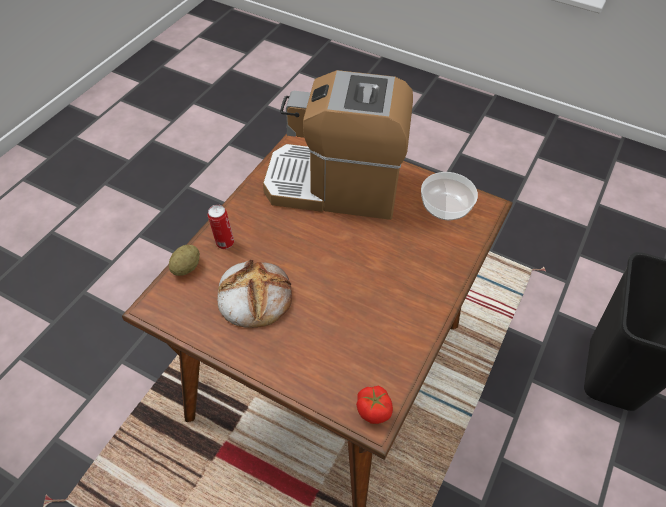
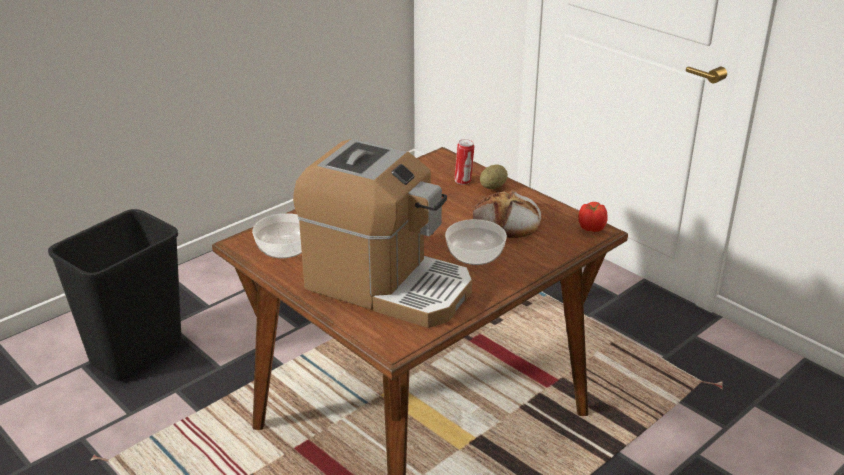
camera: 160 degrees left, 20 degrees down
(186, 268) = (567, 249): potato -> potato (493, 187)
(223, 242) = (526, 260): can -> can (463, 181)
(273, 239) = (476, 254): none -> bowl
(373, 410) = (439, 159): tomato -> tomato (591, 228)

